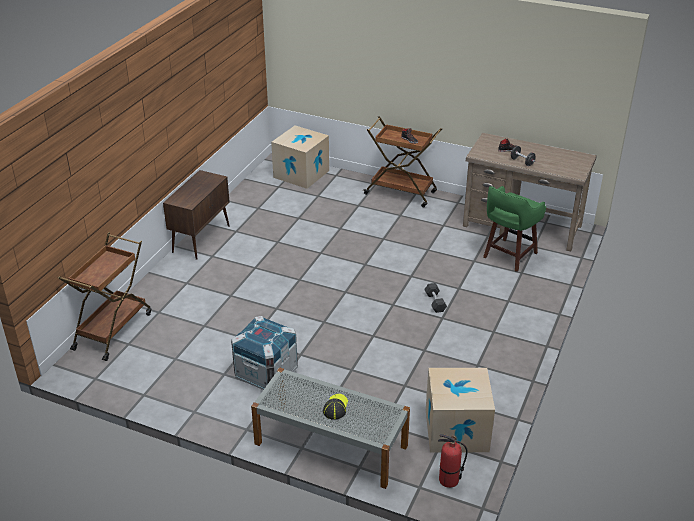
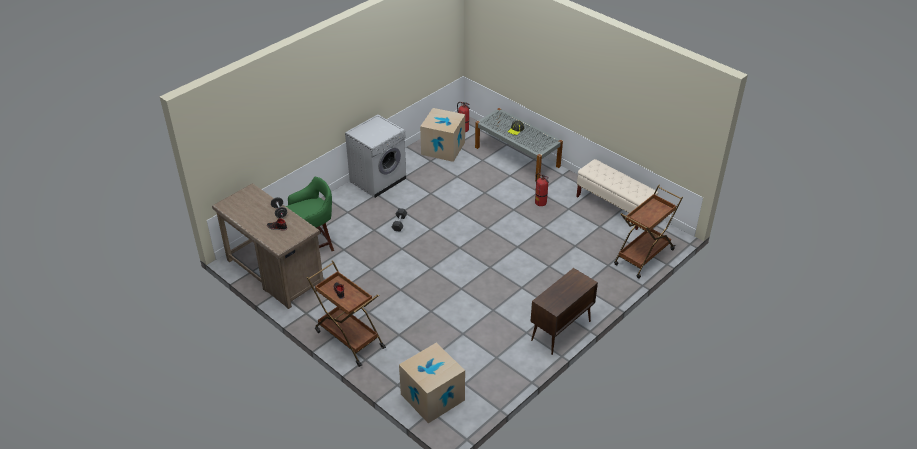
camera: 160 degrees left, 5 degrees up
(158, 392) = (614, 207): none -> beige bench
(266, 373) = (541, 202): crate -> fire extinguisher
(506, 351) = (379, 180): none -> white washing machine

